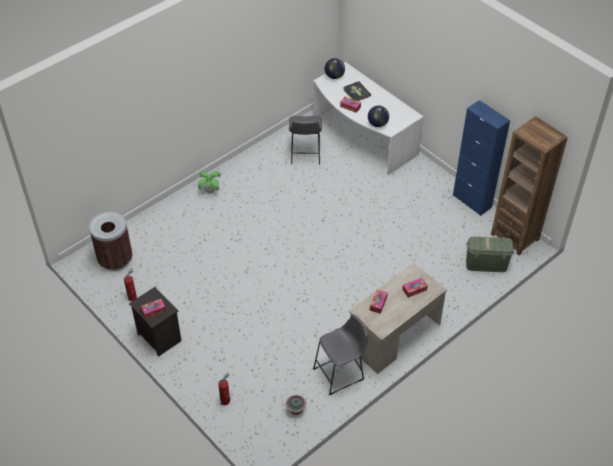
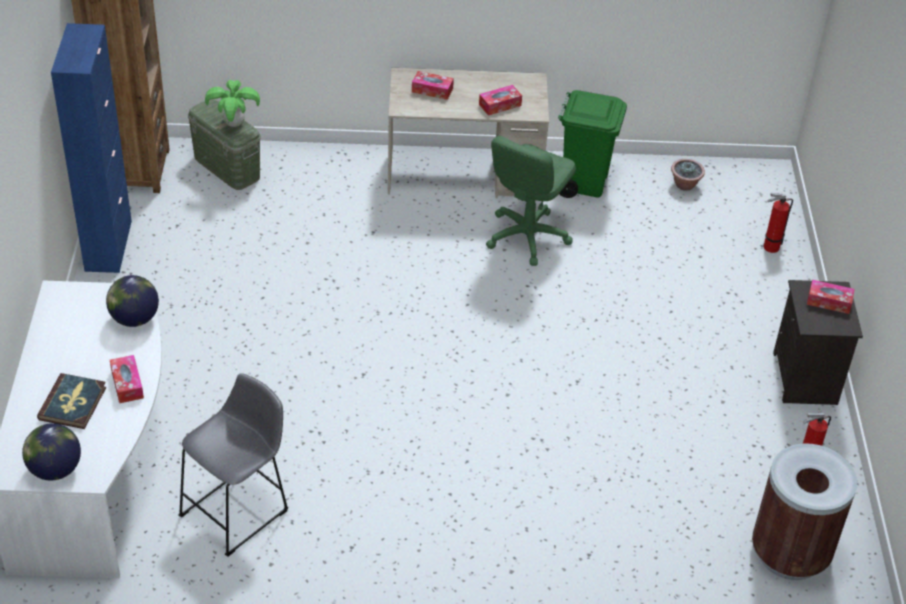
camera: 140 degrees left, 5 degrees down
(210, 191) = (494, 566): potted plant -> potted plant (234, 124)
(333, 323) = (527, 236): none -> green office chair
(341, 373) = (583, 183): grey stool -> green trash can

